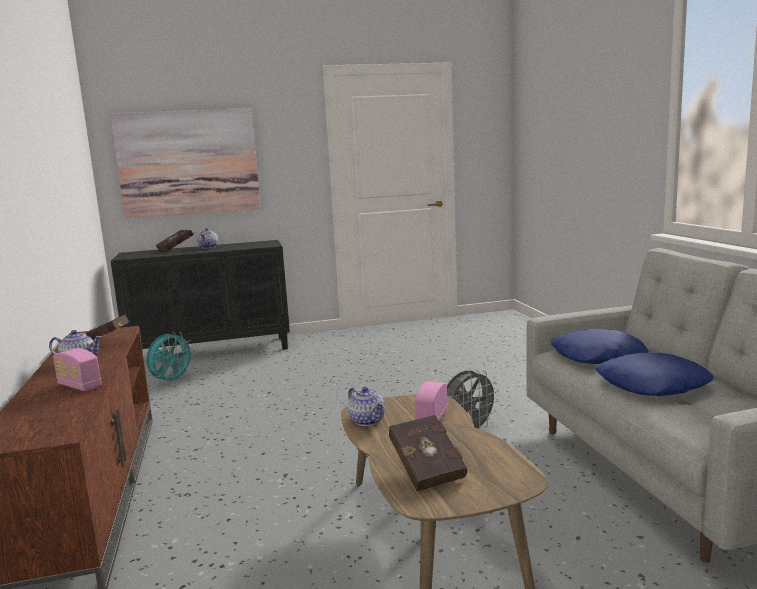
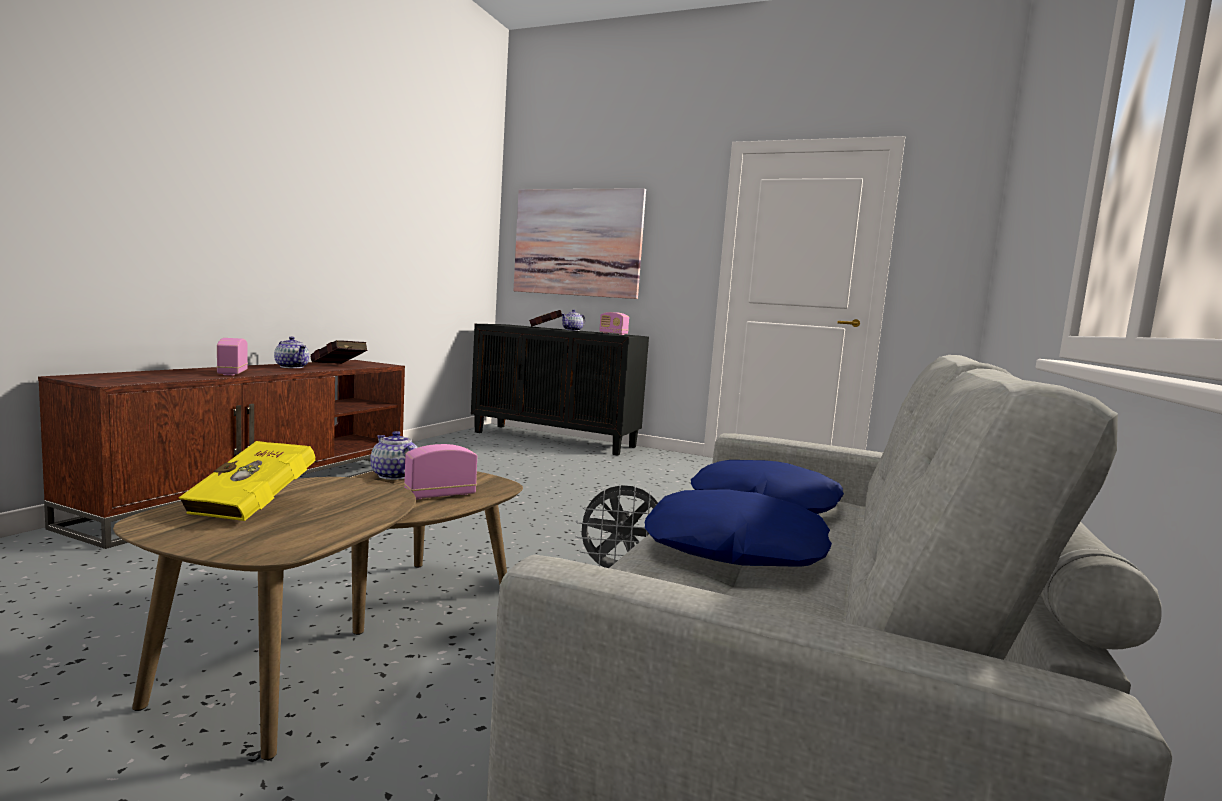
camera: 35 degrees right, 5 degrees down
(172, 381) = (478, 448): turquoise fan -> none
(253, 244) = (613, 334): none -> radio
(367, 420) = (394, 476): teapot -> teapot turned 135 degrees clockwise
(426, 469) = (257, 506): red book -> yellow book

